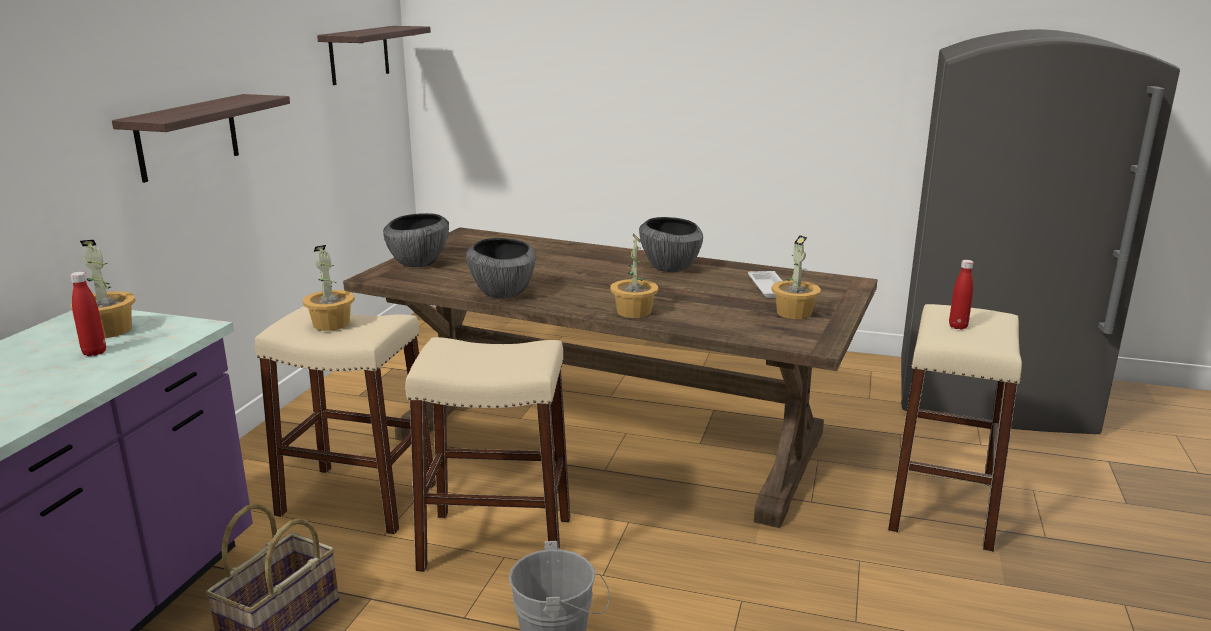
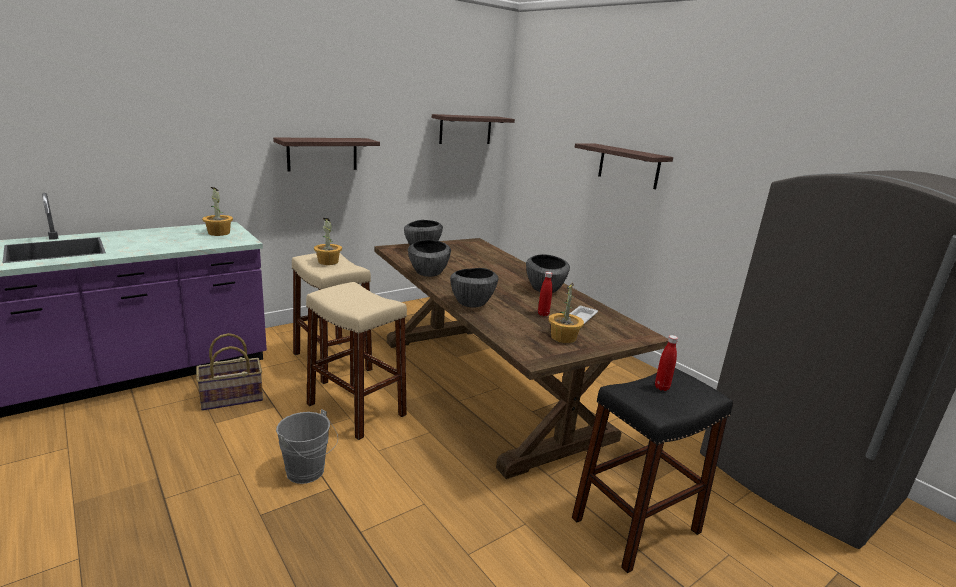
camera: 35 degrees right, 0 degrees up
(94, 352) = (196, 239): red bottle -> red bottle (543, 314)
(633, 311) = (471, 304): potted plant -> bowl
(655, 73) = (628, 166): none -> shelf
(942, 506) = (635, 525): beige stool -> black stool

